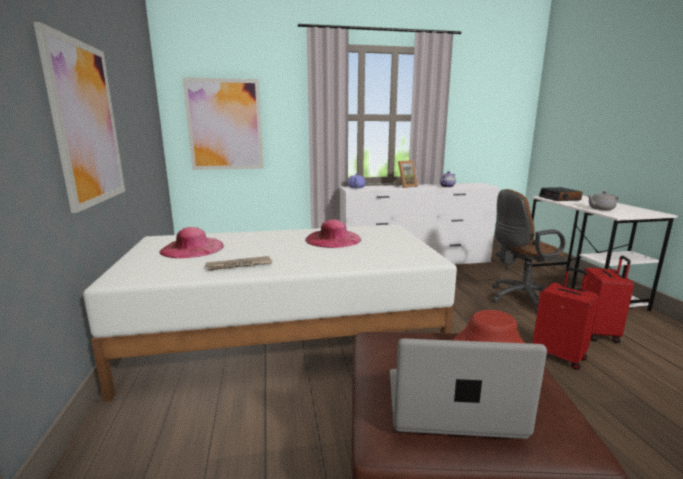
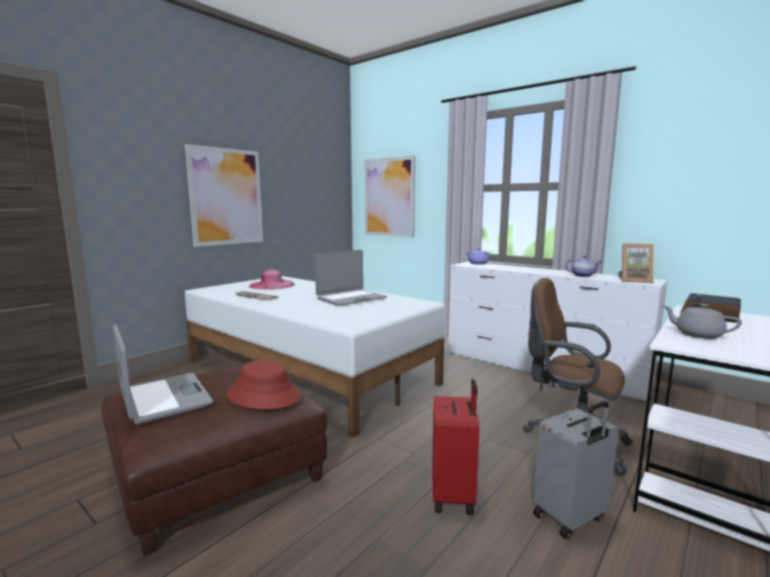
camera: 50 degrees right, 5 degrees down
(333, 239) = (351, 298): pink hat -> laptop
(405, 186) = (532, 269): picture frame -> picture frame (634, 280)
(598, 333) = (570, 518): red suitcase -> grey suitcase

